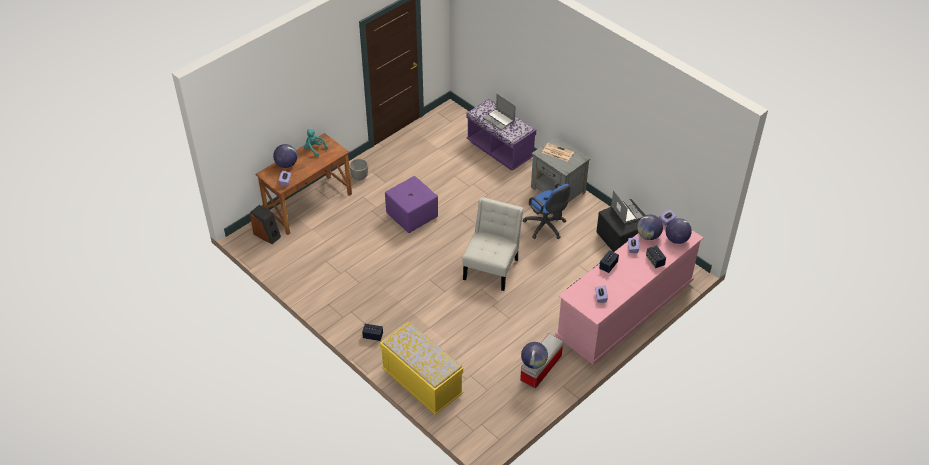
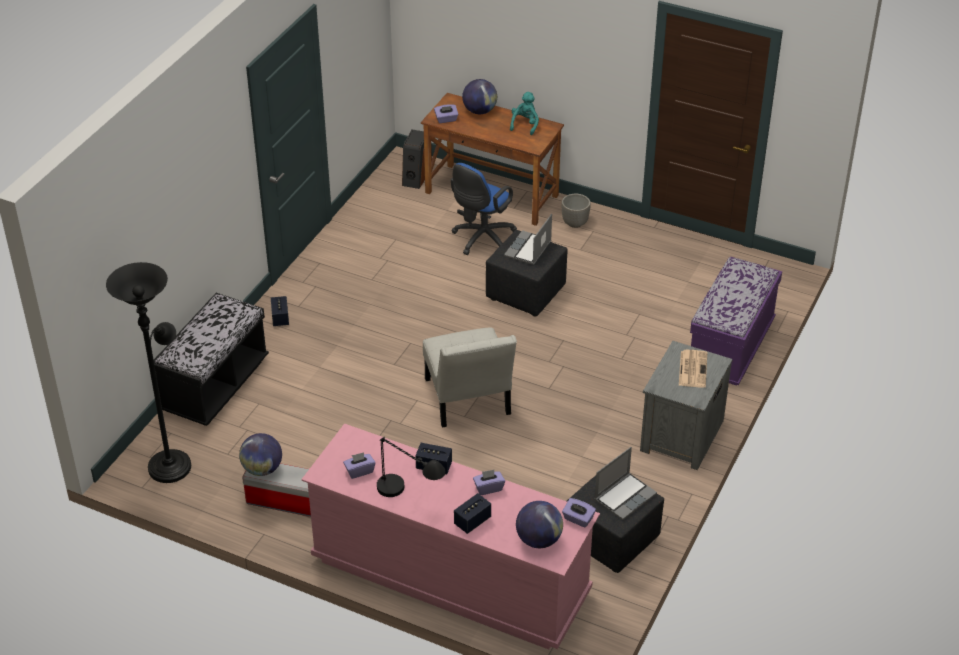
camera: 70 degrees right, 5 degrees down
(412, 216) = (526, 293): purple ottoman -> black ottoman
(422, 383) = (215, 386): yellow bench -> black bench
(483, 420) = (171, 463): none -> black floor lamp
(492, 267) = (468, 401): white chair -> white chair turned 75 degrees clockwise
(499, 120) = (734, 292): laptop -> laptop (528, 249)
(546, 227) = (586, 441): blue office chair -> blue office chair (481, 239)
(629, 282) = (409, 498): none -> black table lamp
(648, 236) = (528, 502): globe -> none

